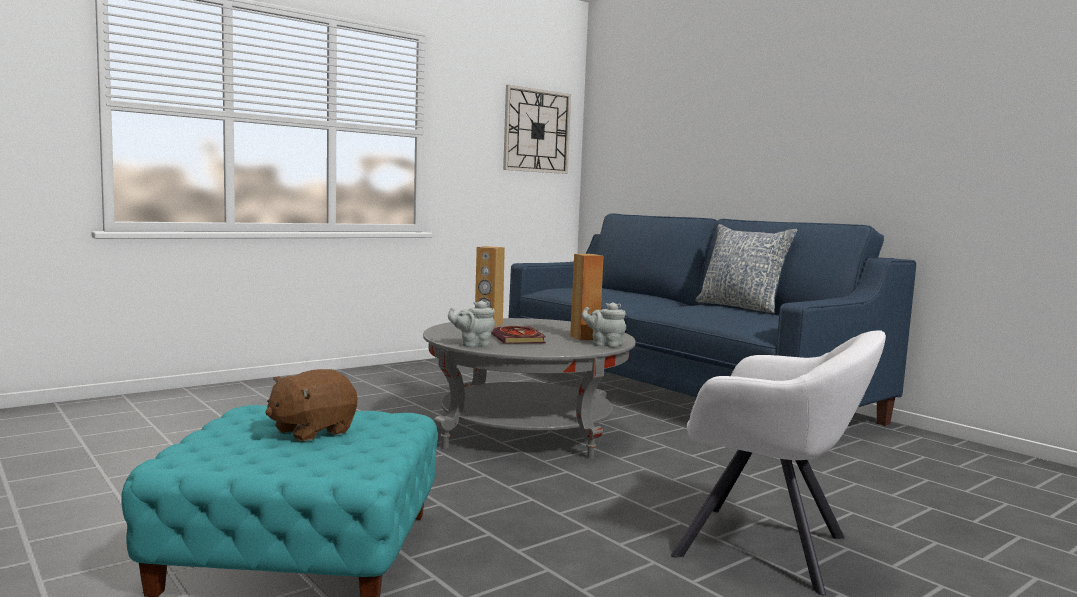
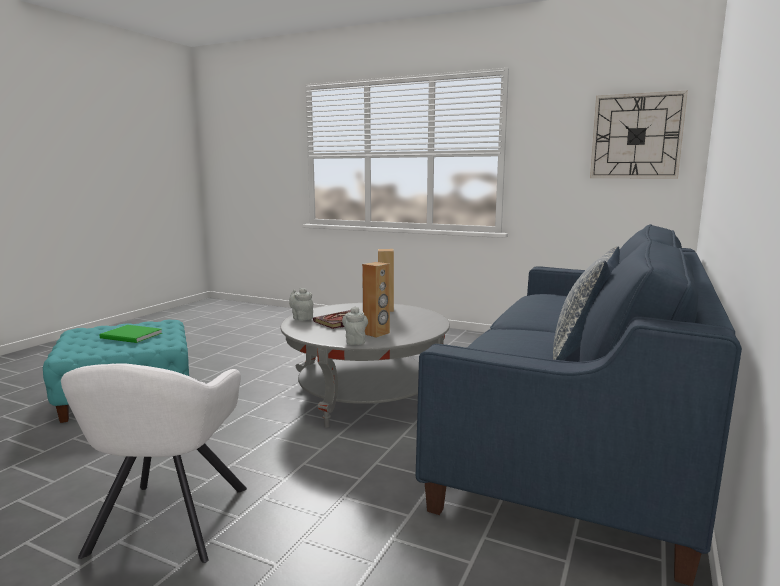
camera: 65 degrees right, 5 degrees up
(311, 431) = (131, 336): brown plush toy -> green book

